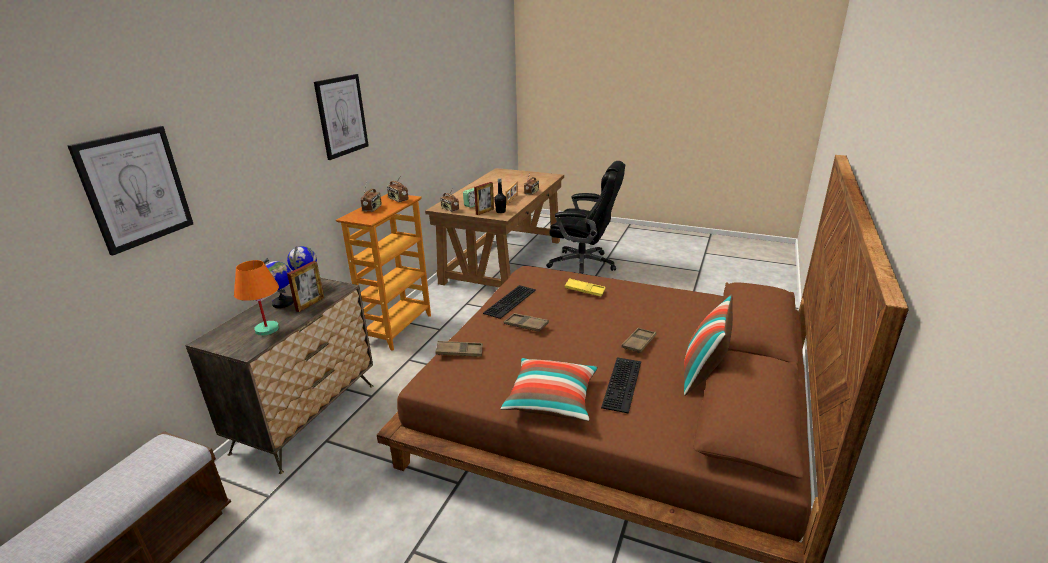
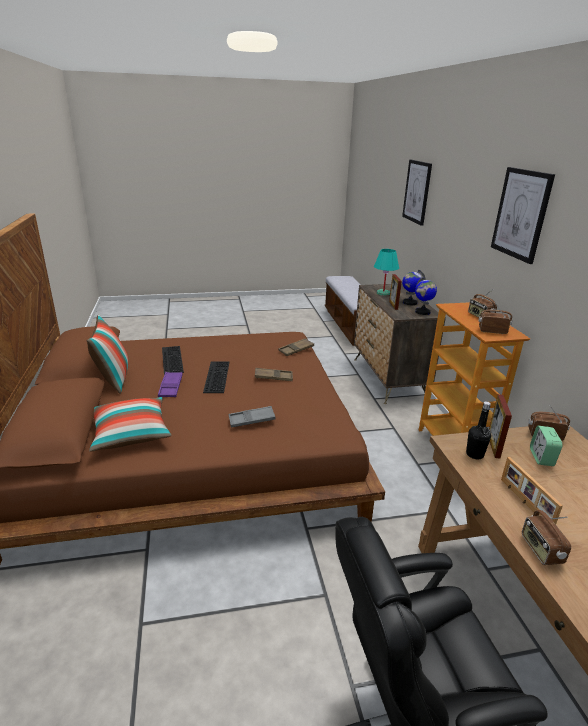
camera: 145 degrees right, 0 degrees up
(267, 329) = (383, 293): orange table lamp -> turquoise table lamp
(511, 302) = (310, 391): keyboard -> keyboard (215, 376)
(551, 399) = (212, 344): pillow -> pillow (130, 433)
(584, 290) = (251, 420): yellow tray -> grey tray
(638, 343) = (171, 387): brown tray -> purple tray

